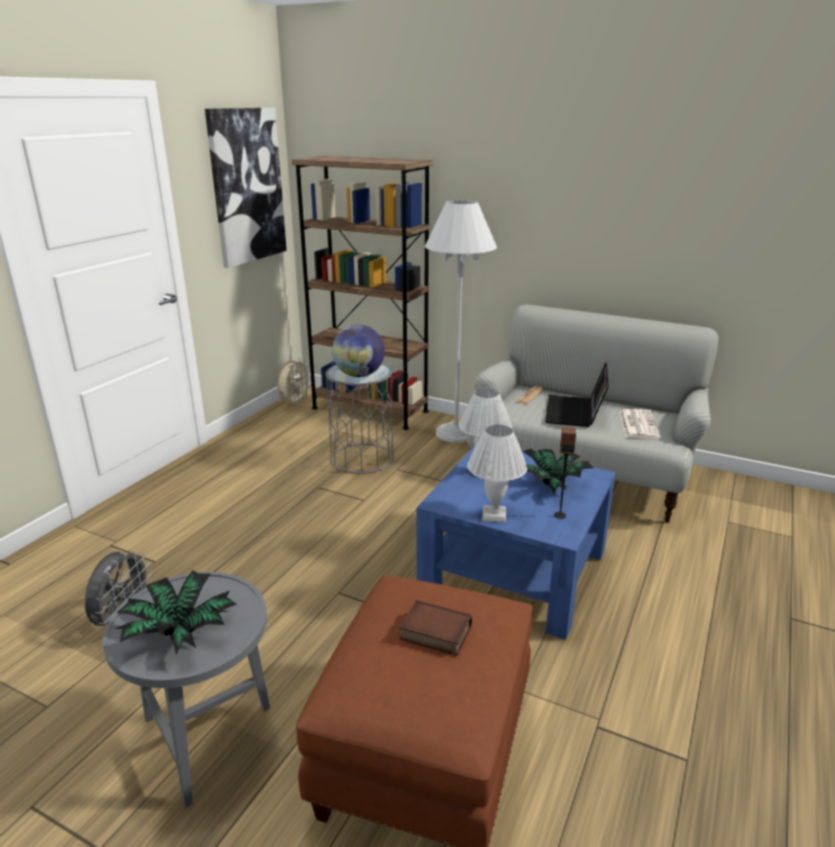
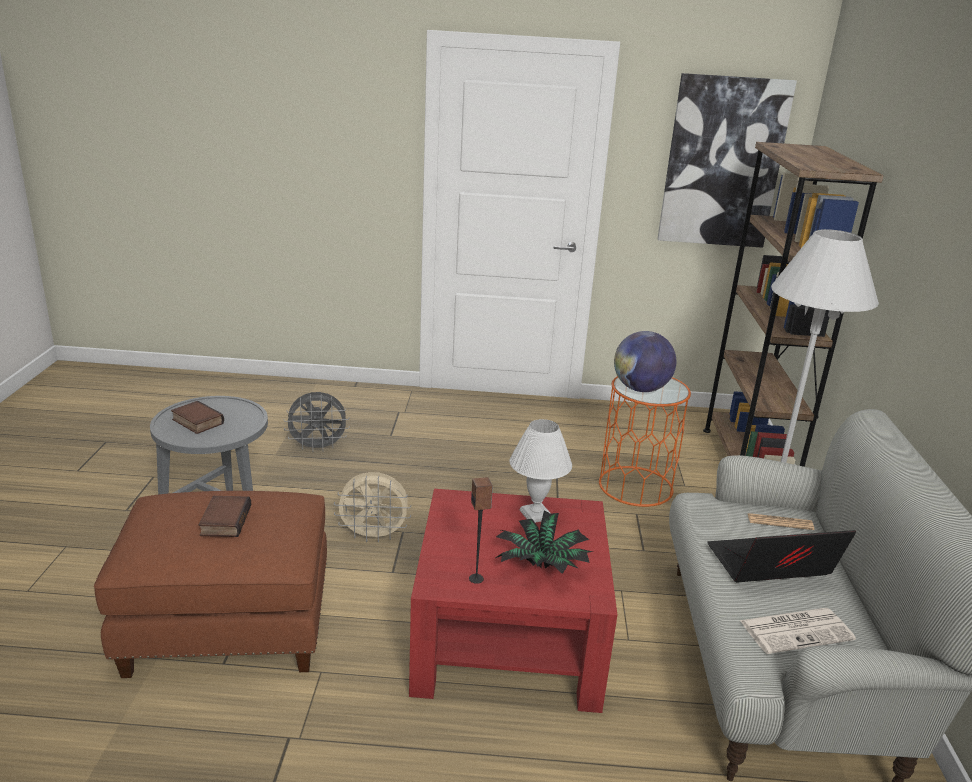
camera: 65 degrees right, 0 degrees up
(179, 634) = (196, 422): potted plant -> book
(295, 403) = (702, 417): beige fan -> beige fan (374, 536)
(362, 458) = (636, 486): grey side table -> orange side table
(494, 516) = (446, 535): white table lamp -> none
(514, 570) = (508, 637): blue coffee table -> red coffee table

